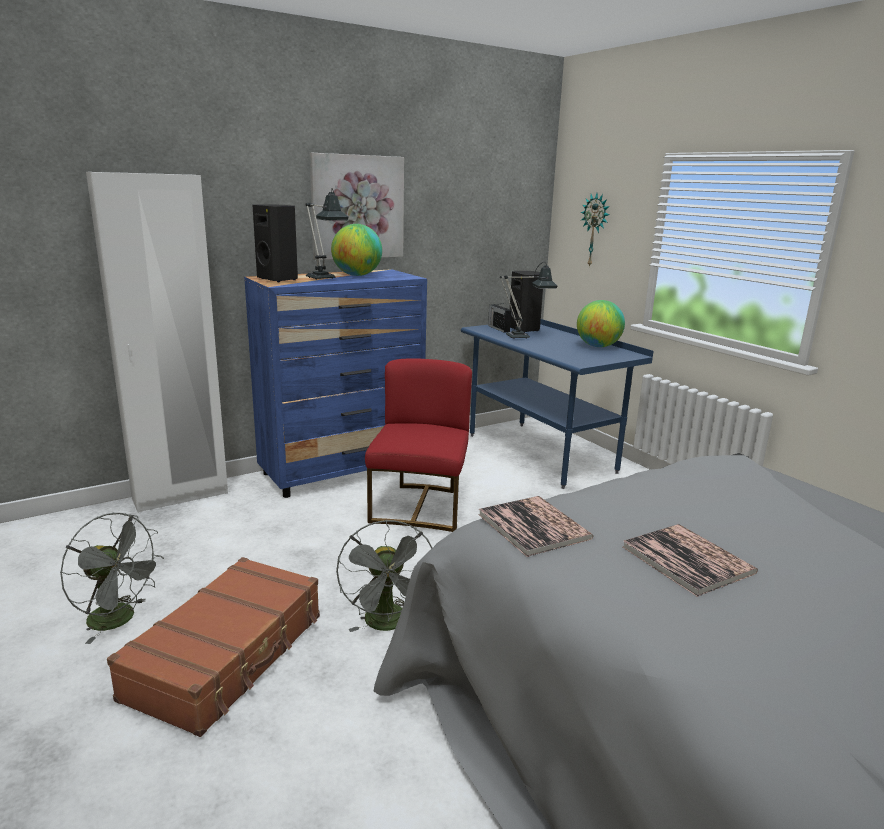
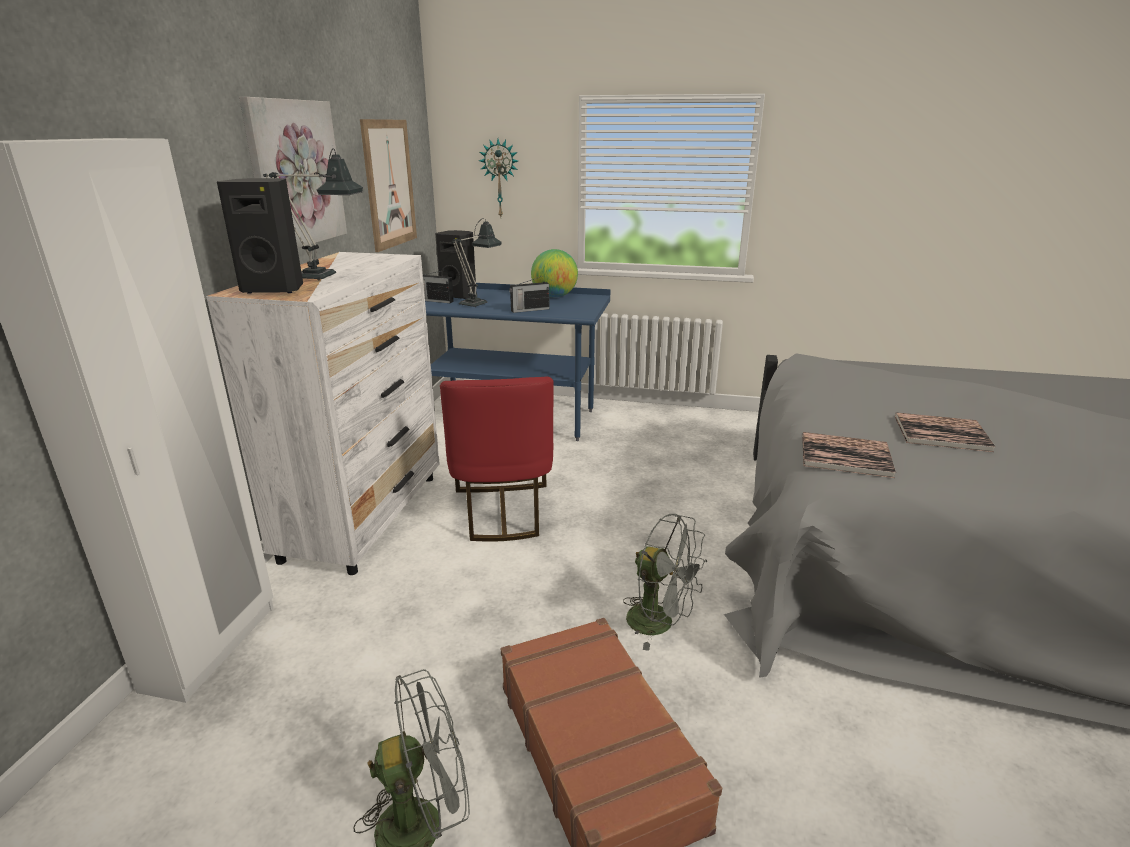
camera: 45 degrees left, 5 degrees up
(343, 471) = (365, 516): blue dresser -> white dresser
(357, 275) = (340, 266): globe -> none
(420, 507) = (502, 512): red chair -> red chair turned 150 degrees counterclockwise
(478, 225) = (389, 184): none -> picture
(548, 350) = (529, 310): none -> radio

